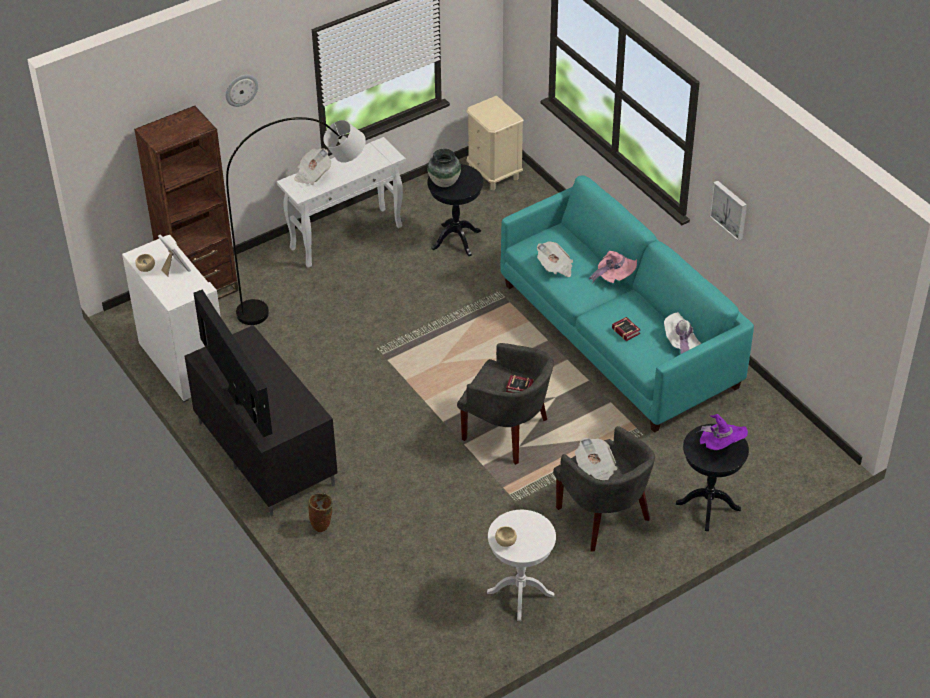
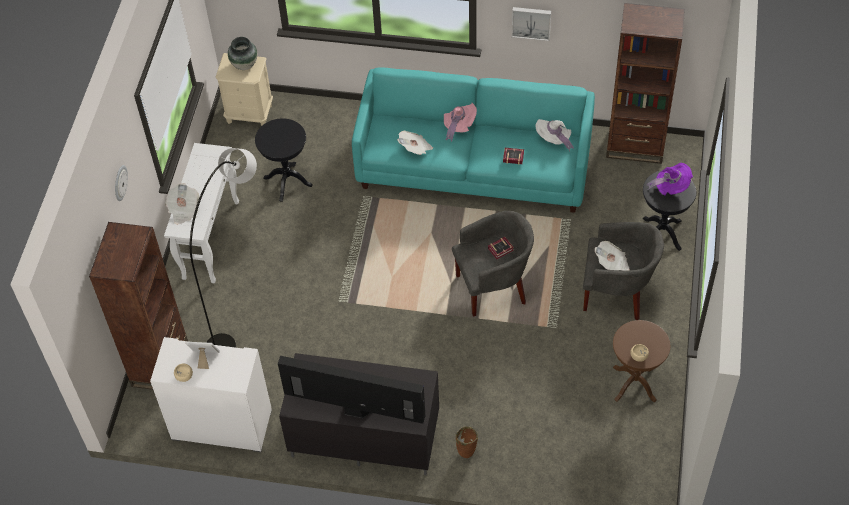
camera: 45 degrees left, 10 degrees up
(444, 183) = (275, 144): vase -> vase (245, 65)
(520, 593) = (634, 384): white side table -> brown side table
(782, 424) = (635, 146): none -> brown bookcase

